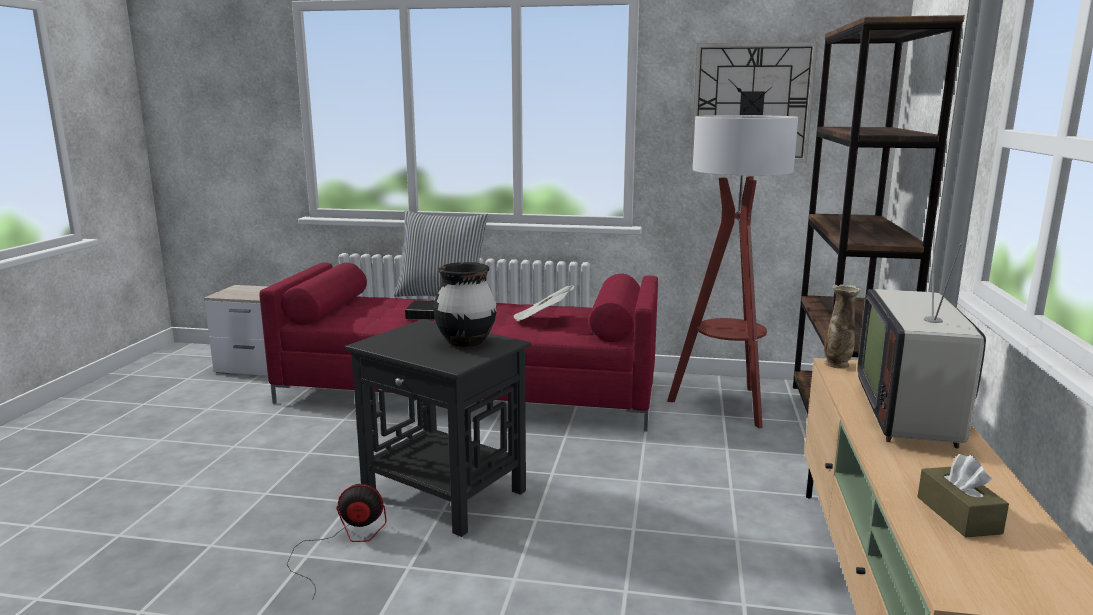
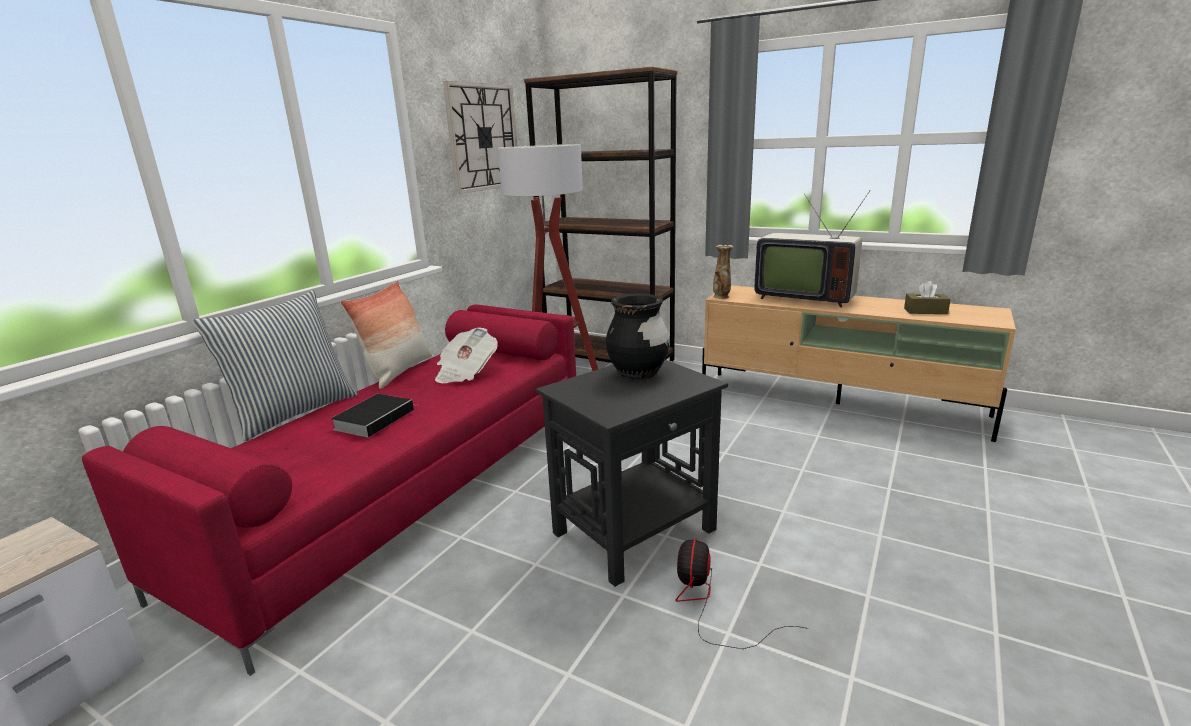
camera: 70 degrees left, 5 degrees up
(532, 303) = (398, 371): none -> pillow

